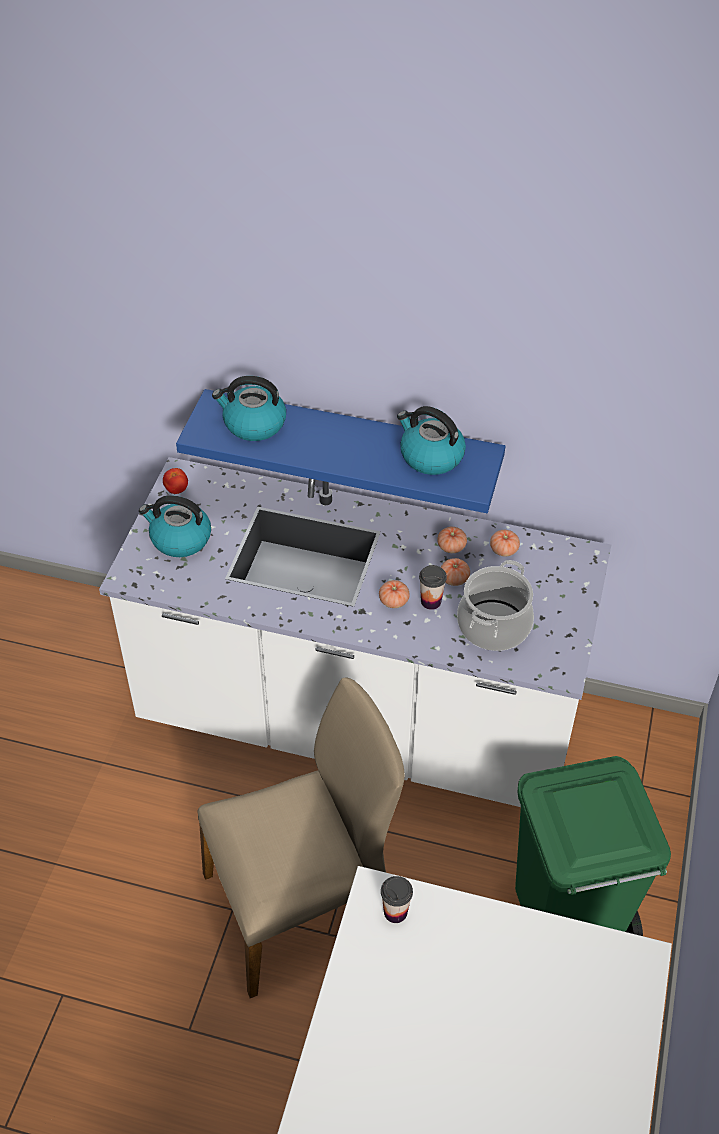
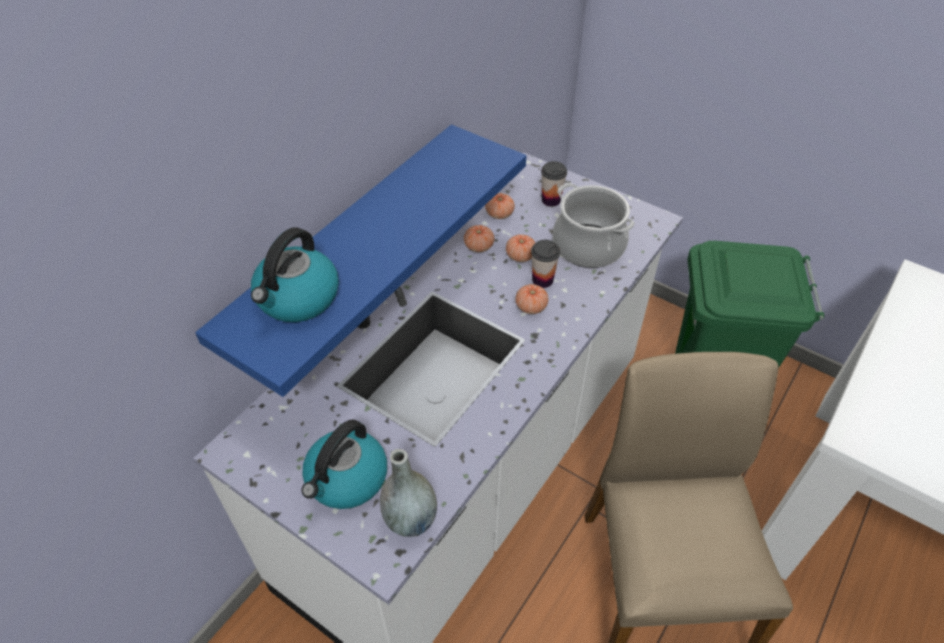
camera: 70 degrees left, 0 degrees up
(159, 583) = (410, 520): none -> grey vase
(176, 489) = (258, 462): tomato -> none
(395, 912) = (877, 426): cup -> cup (551, 200)
(430, 456) = (440, 173): kettle -> none

